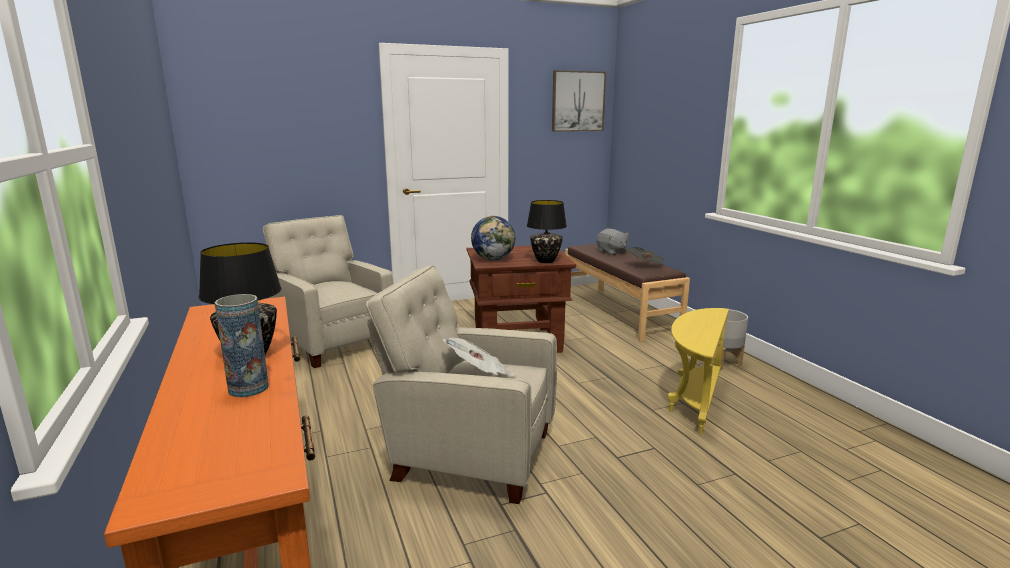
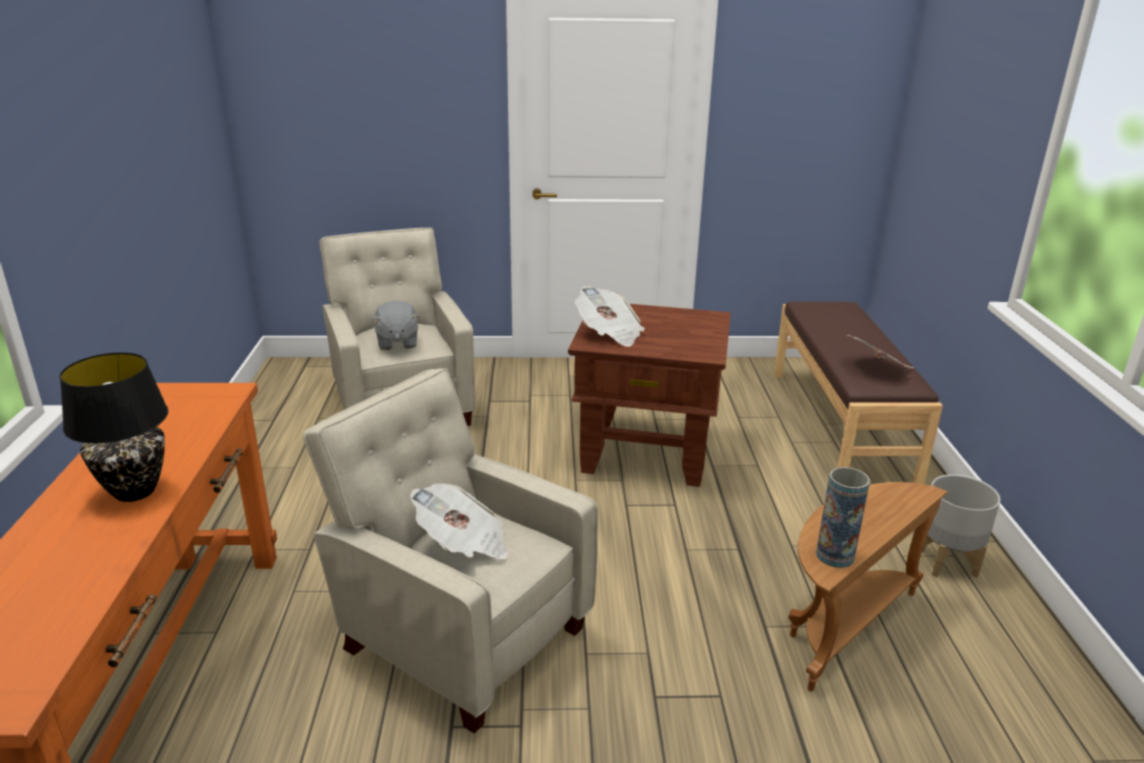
camera: 20 degrees right, 10 degrees up
(248, 388) = (91, 550): vase -> vase (835, 556)
(493, 259) = (609, 333): globe -> newspaper
(546, 261) = (684, 350): black table lamp -> none
(578, 101) = (842, 57): picture -> none
(611, 252) = (846, 327): grey plush toy -> grey plush toy (397, 342)
(693, 401) = (843, 626): yellow side table -> brown side table

